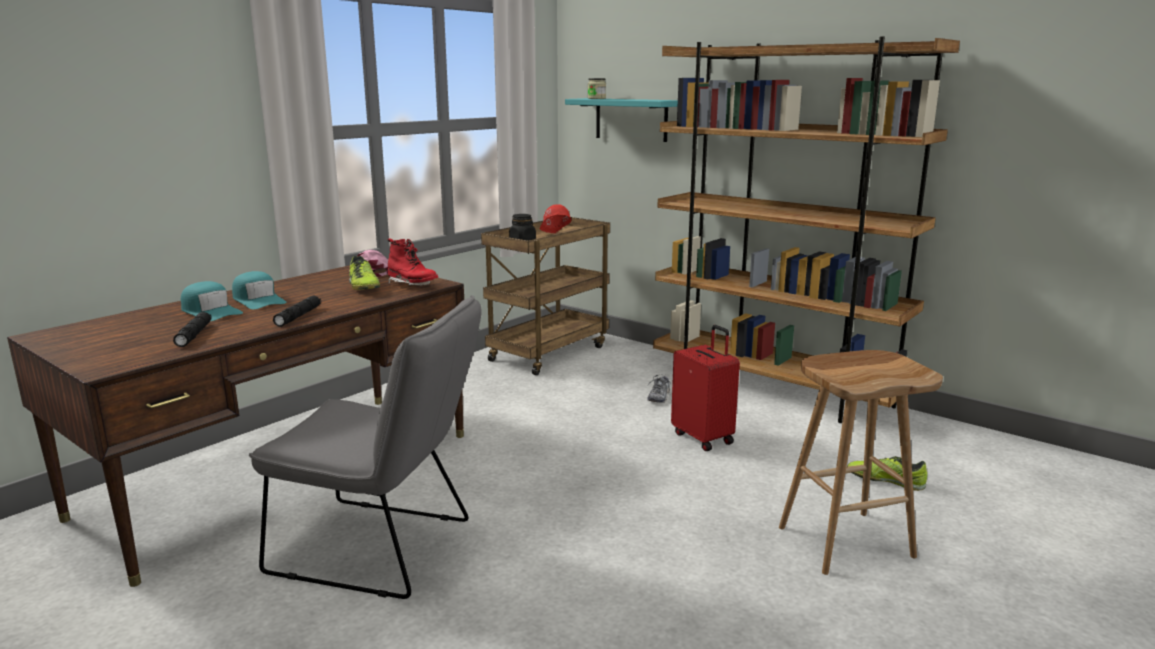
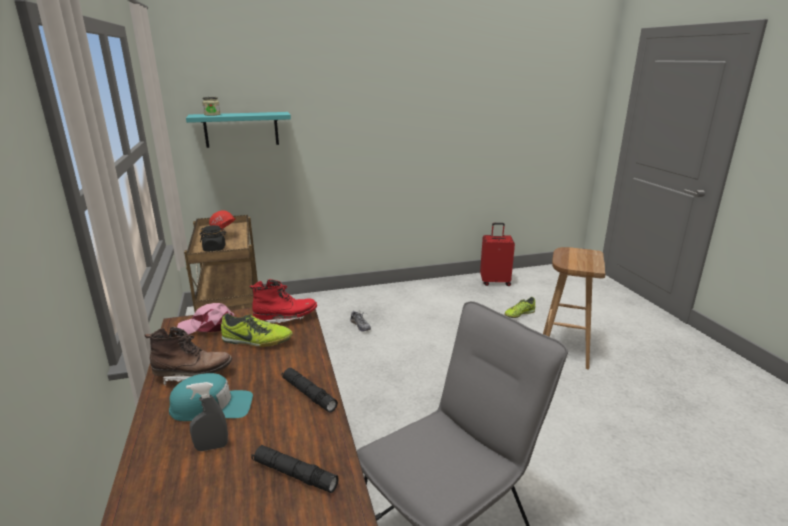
camera: 55 degrees left, 5 degrees up
(210, 312) = (212, 447): turquoise cap -> grey spray bottle
(294, 287) = (193, 375): none -> brown boot
(704, 438) = (427, 336): red suitcase -> red suitcase (495, 282)
(773, 390) = (397, 292): brown bookcase -> none

